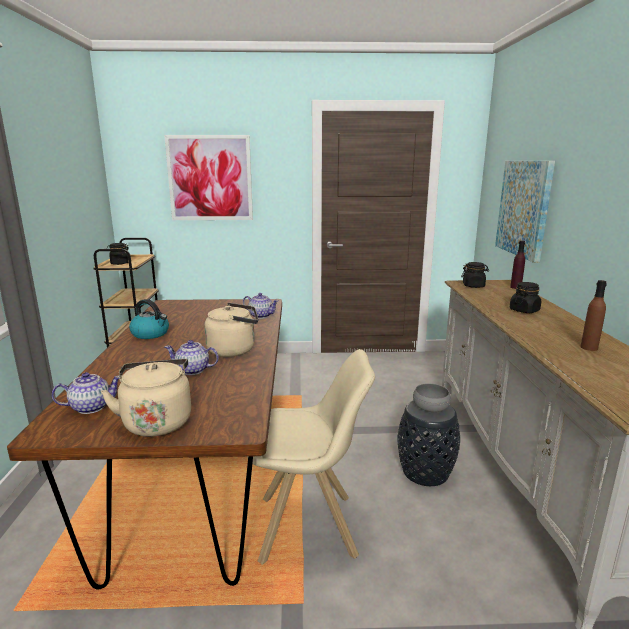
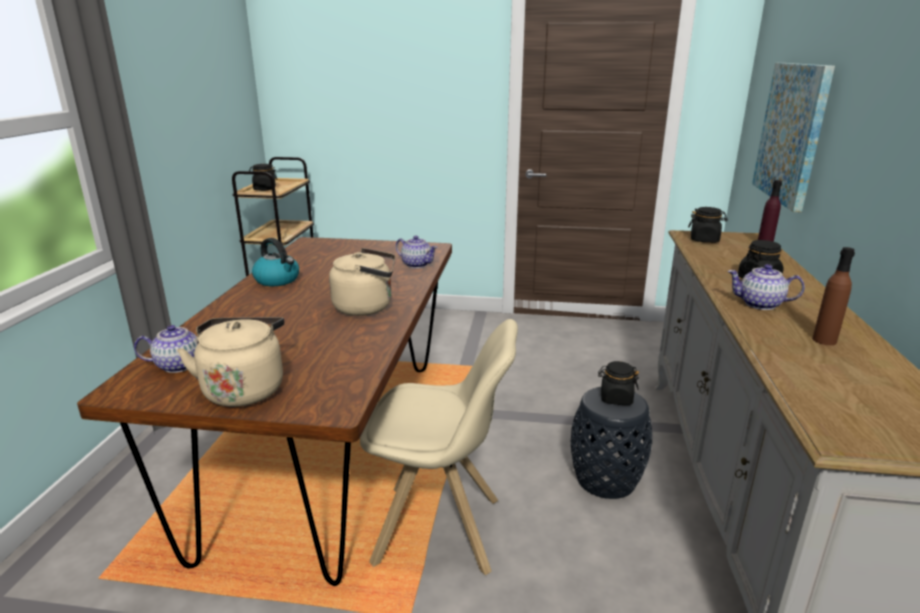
camera: 10 degrees right, 5 degrees up
(193, 370) = (308, 330): teapot -> teapot (760, 304)
(210, 178) = (379, 83): picture -> none
(430, 407) = (616, 398): grey bowl -> black jar

